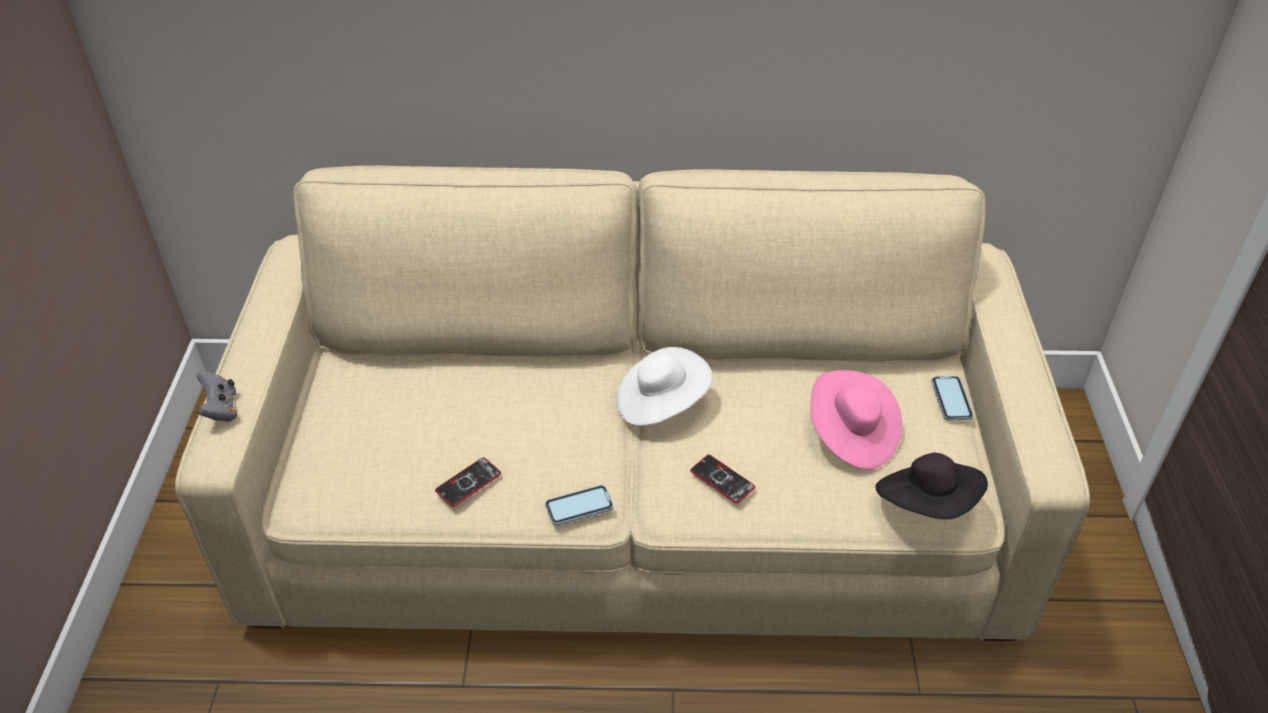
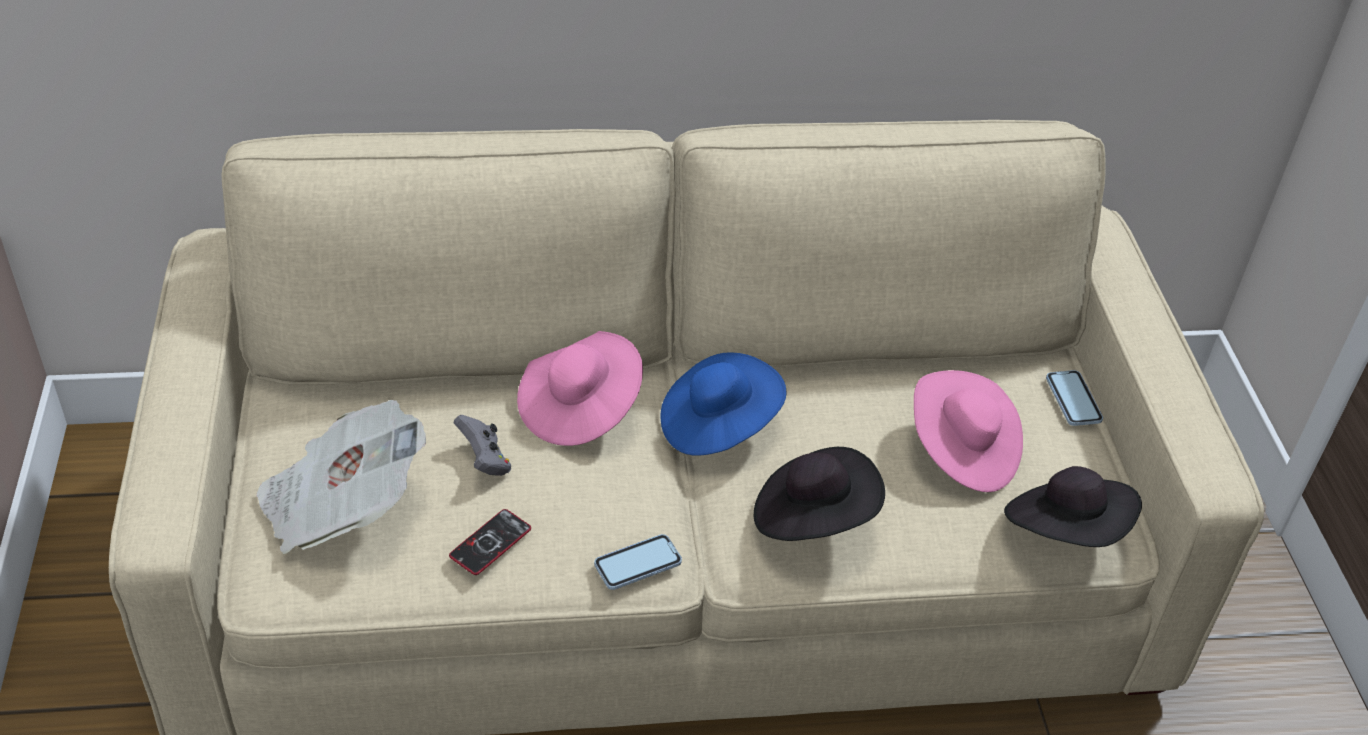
camera: 10 degrees left, 0 degrees up
(221, 409) = (154, 467): grey game controller -> grey game controller (485, 461)
(364, 447) = (342, 506): none -> newspaper
(554, 384) = (579, 408): none -> pink hat
(661, 403) = (717, 425): white hat -> blue hat
(722, 479) = (813, 517): phone -> black hat

